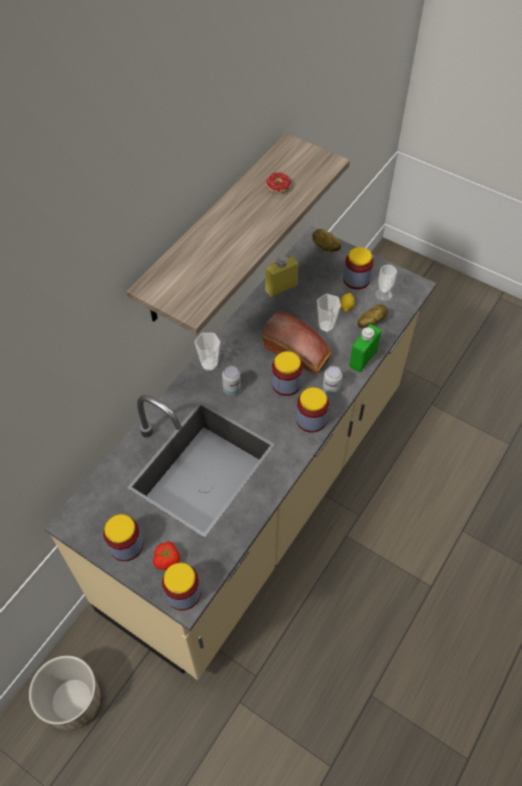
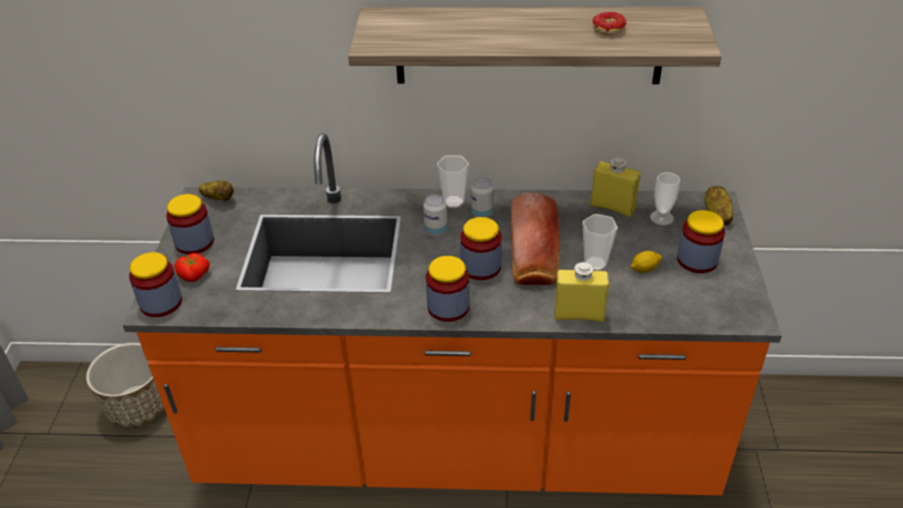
camera: 60 degrees right, 15 degrees down
(261, 496) = (457, 441): beige counter -> orange counter
(331, 389) = (506, 306): can -> can (482, 213)
(363, 359) = (579, 315): green bottle -> yellow bottle
(371, 322) = (644, 299): potato -> potato (219, 199)
(383, 294) = (701, 293): cup -> cup (661, 218)

